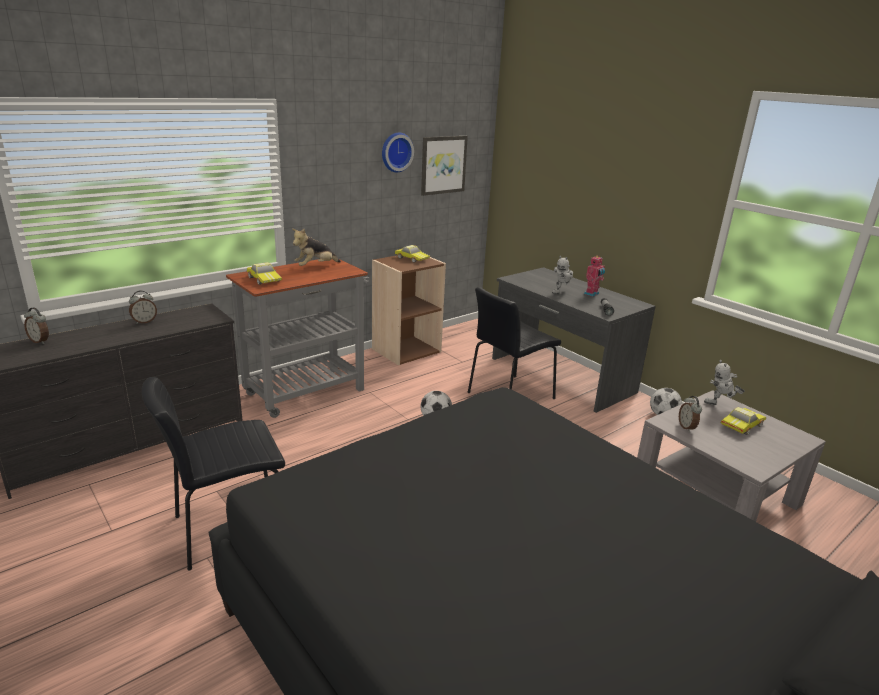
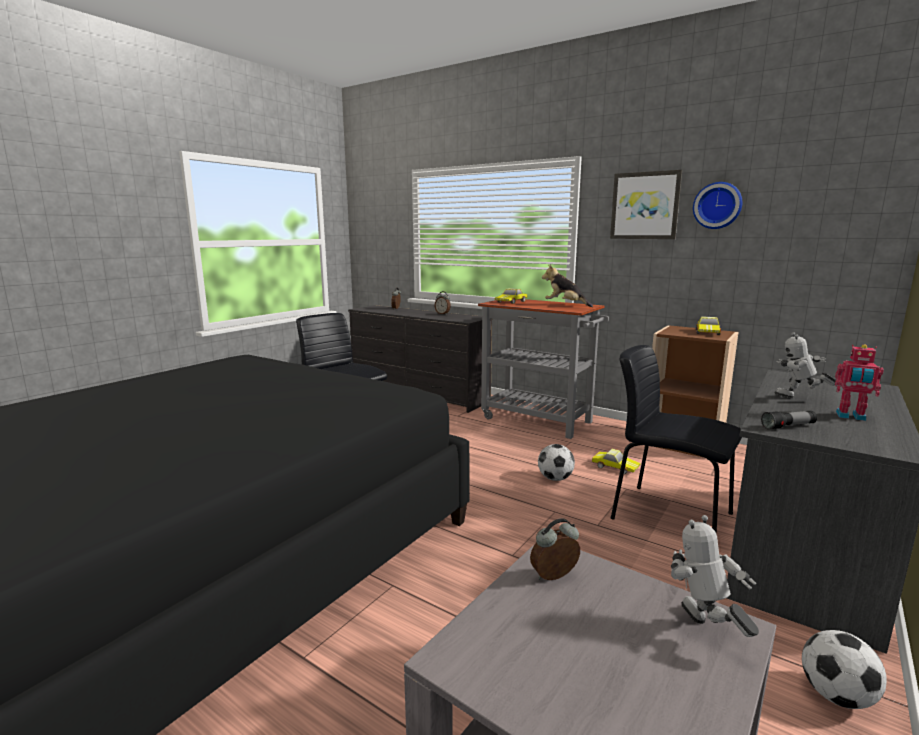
camera: 75 degrees right, 10 degrees down
(443, 165) = (801, 224): picture -> picture (645, 206)
(740, 425) = (634, 657): toy car -> toy car (615, 466)

